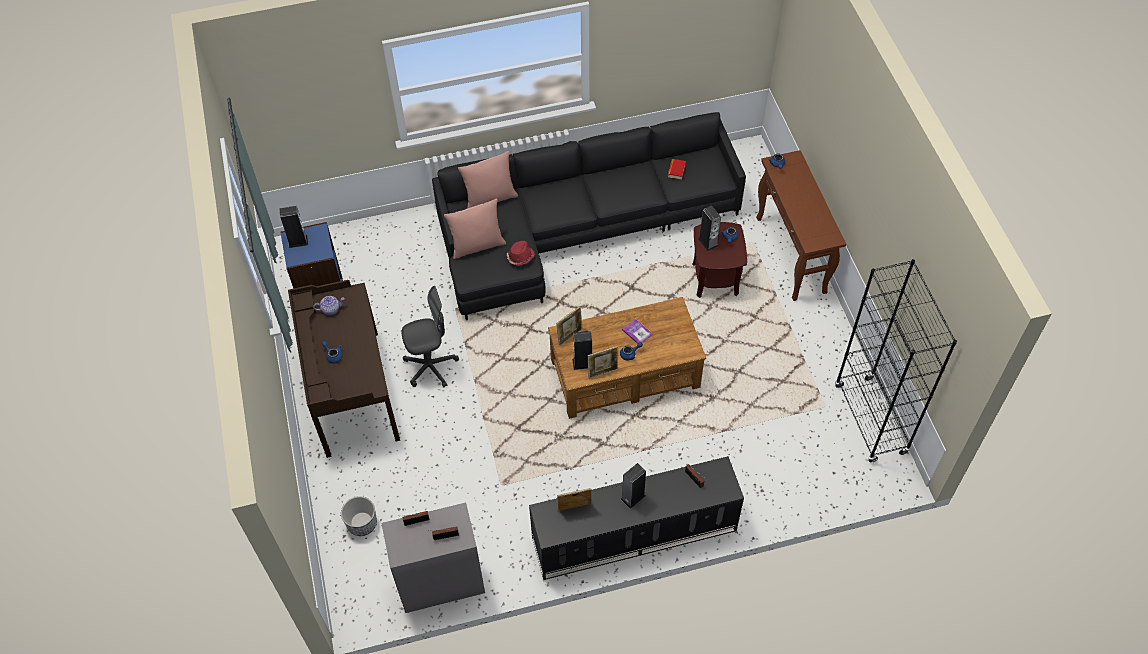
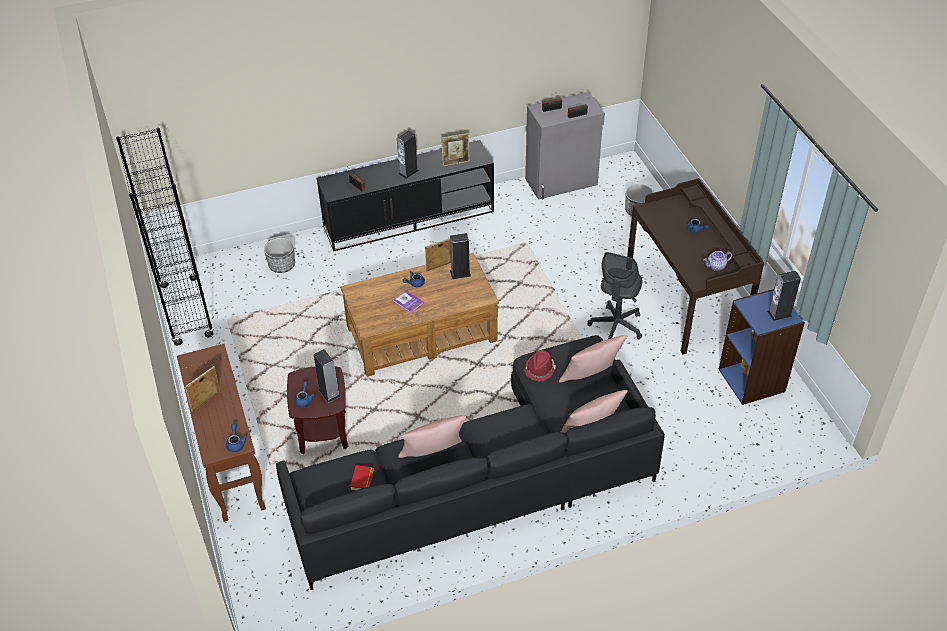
camera: 175 degrees right, 10 degrees down
(430, 367) = (616, 326): grey office chair -> grey office chair turned 45 degrees counterclockwise
(570, 336) = (475, 294): picture frame -> picture frame (206, 402)
(620, 185) = (433, 456): none -> pink pillow
(777, 474) = (282, 265): none -> planter

